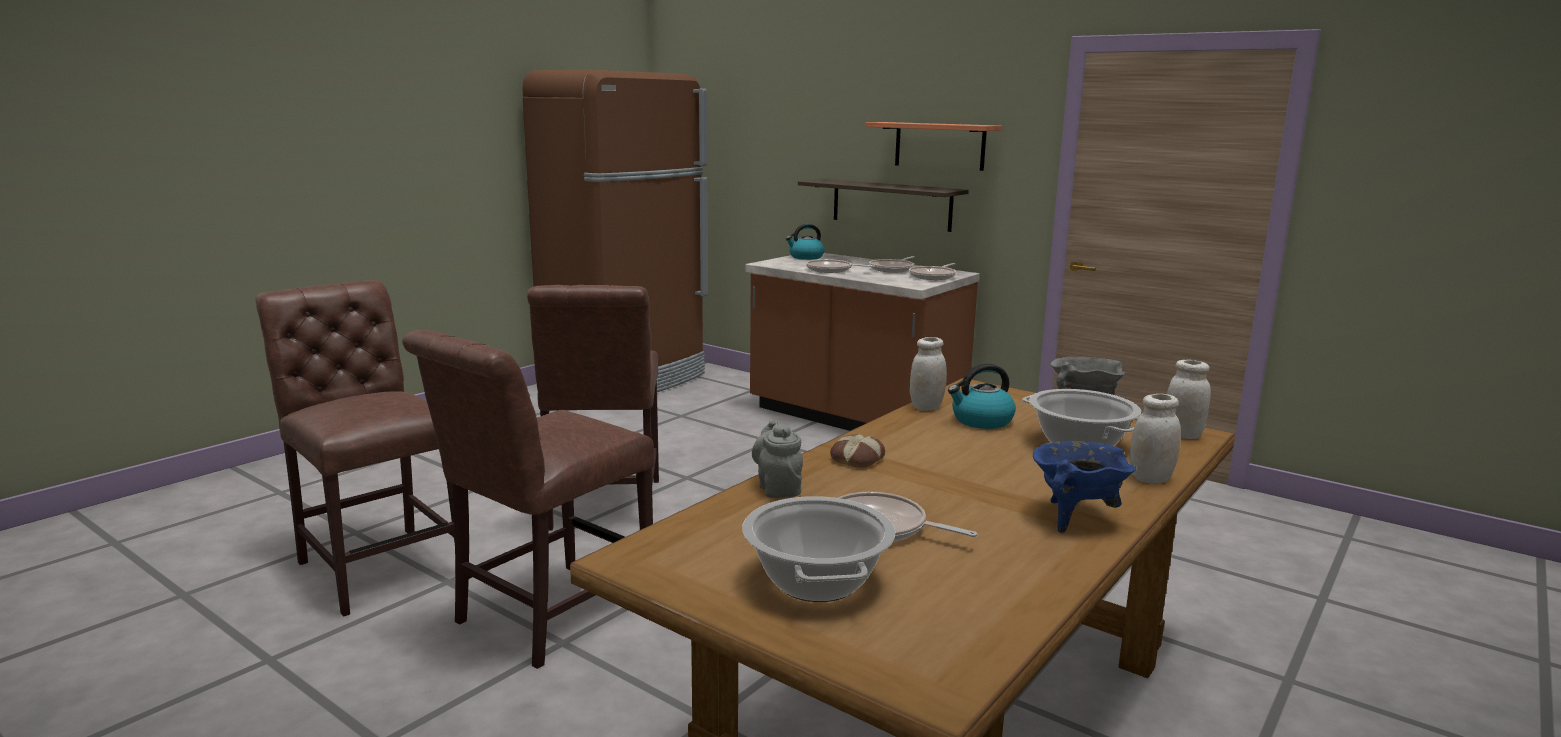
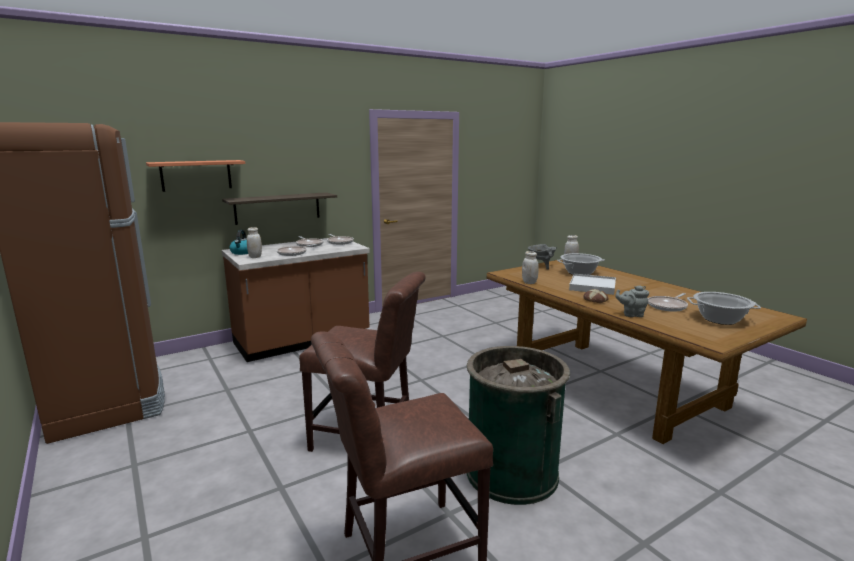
camera: 70 degrees left, 0 degrees up
(546, 616) = (511, 473): brown chair -> green trash can
(939, 145) = (305, 169): shelf -> shelf (196, 175)
(968, 456) = (592, 286): none -> white tray
(981, 421) = (549, 279): kettle -> none
(1075, 518) = (651, 285): blue cooking pot -> none
(1151, 479) = (614, 272): white jar -> white jar (255, 257)

